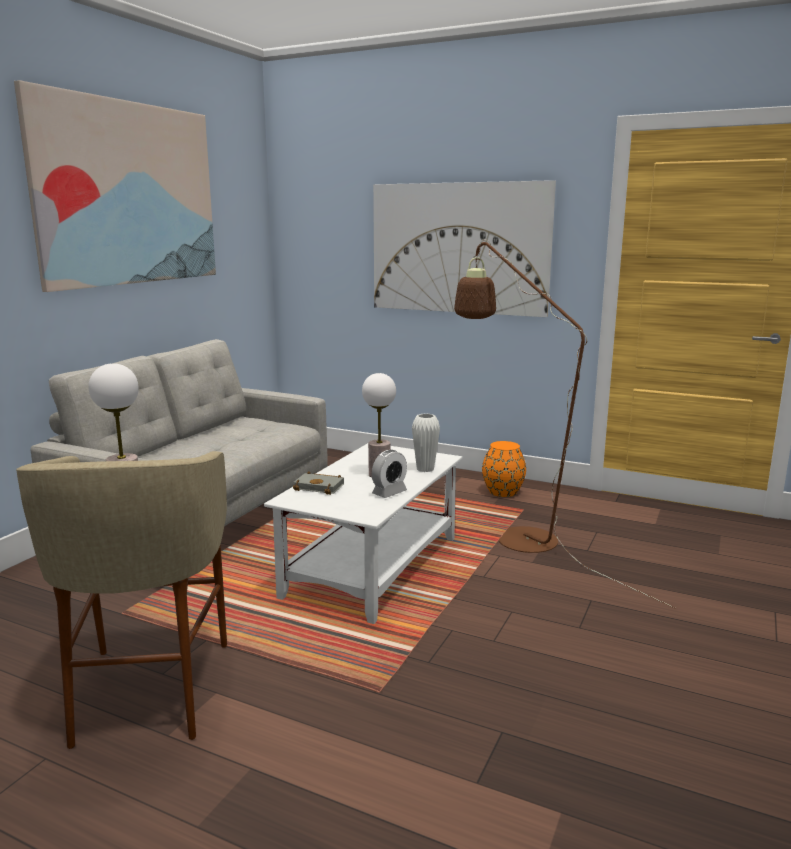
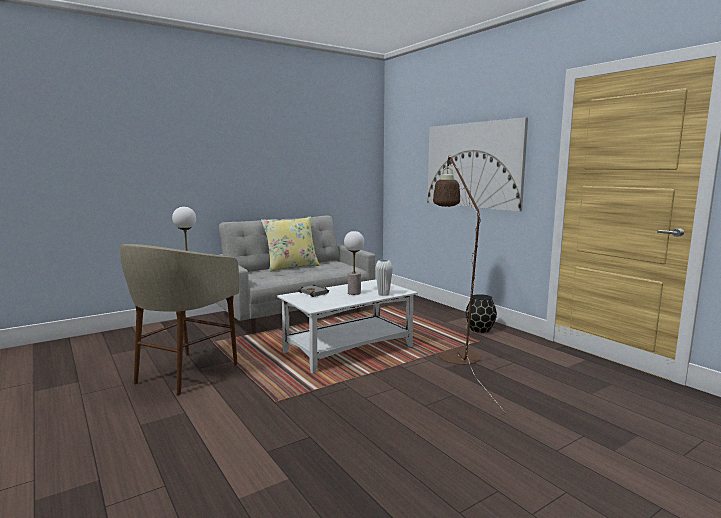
camera: 30 degrees right, 5 degrees down
(128, 194) = (283, 135): picture -> none
(188, 441) = (291, 267): none -> yellow pillow
(389, 492) = (344, 301): alarm clock -> none
(503, 492) = (480, 329): orange vase -> black vase

